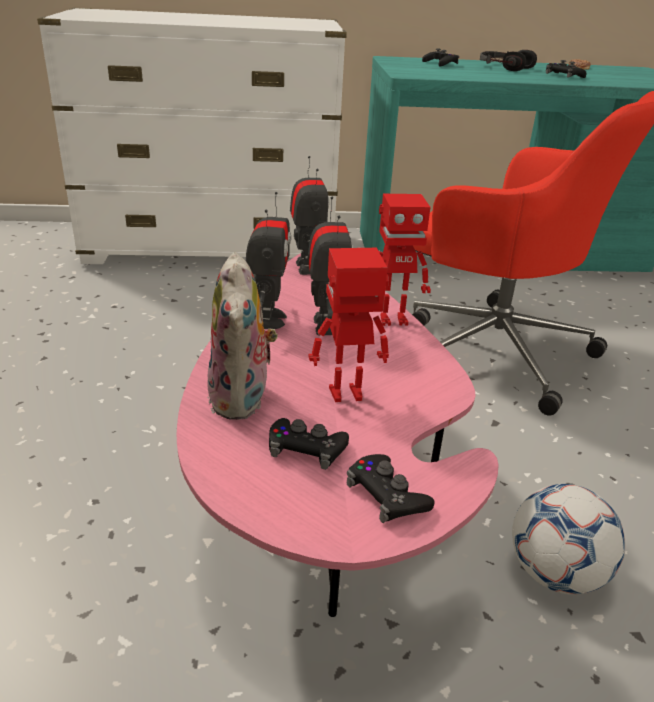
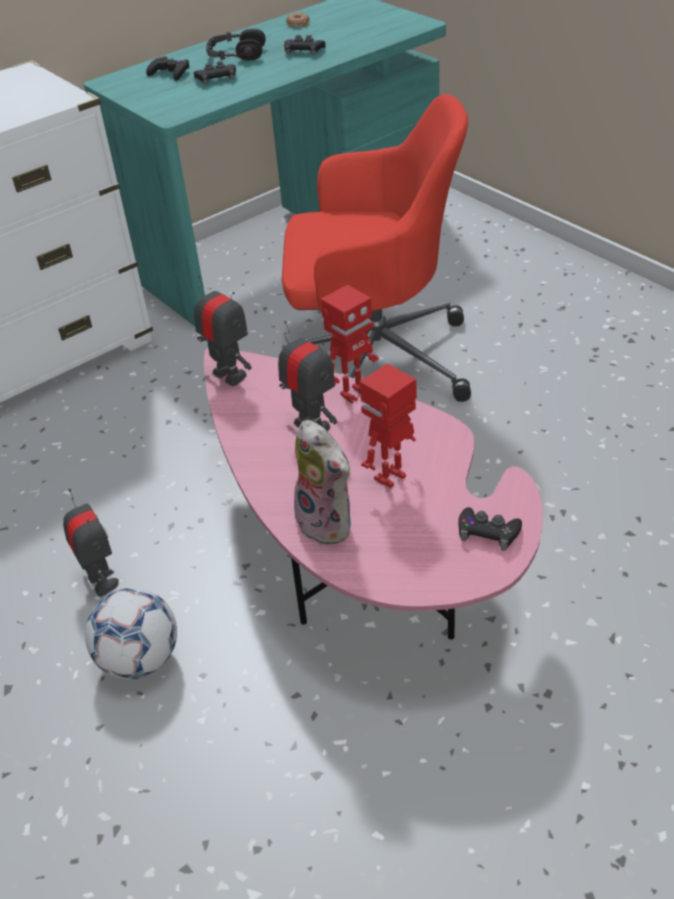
camera: 30 degrees left, 10 degrees up
(268, 319) = (263, 446): toy robot -> toy robot (102, 582)
(306, 448) = (411, 532): black game controller -> black game controller (216, 79)
(555, 573) = (558, 523): football -> football (140, 660)

